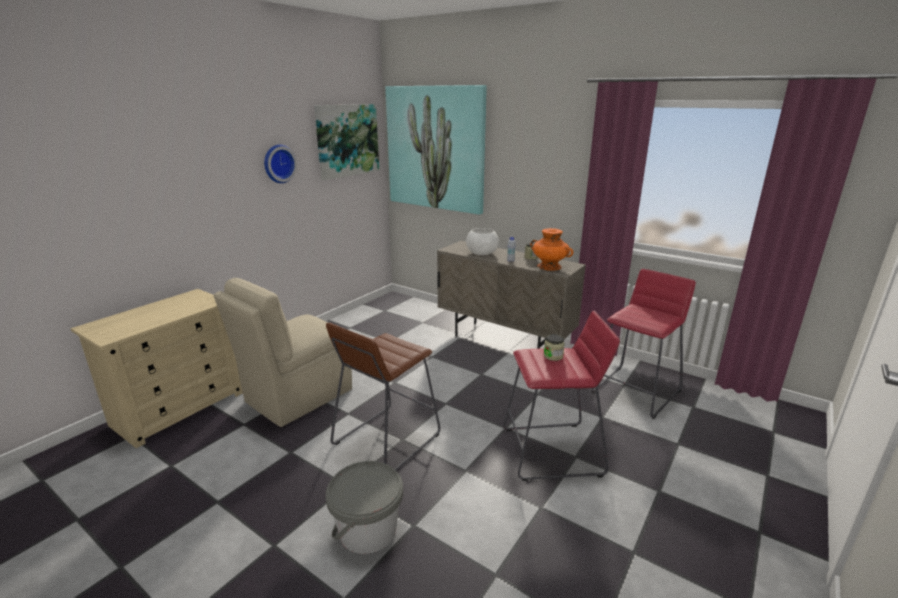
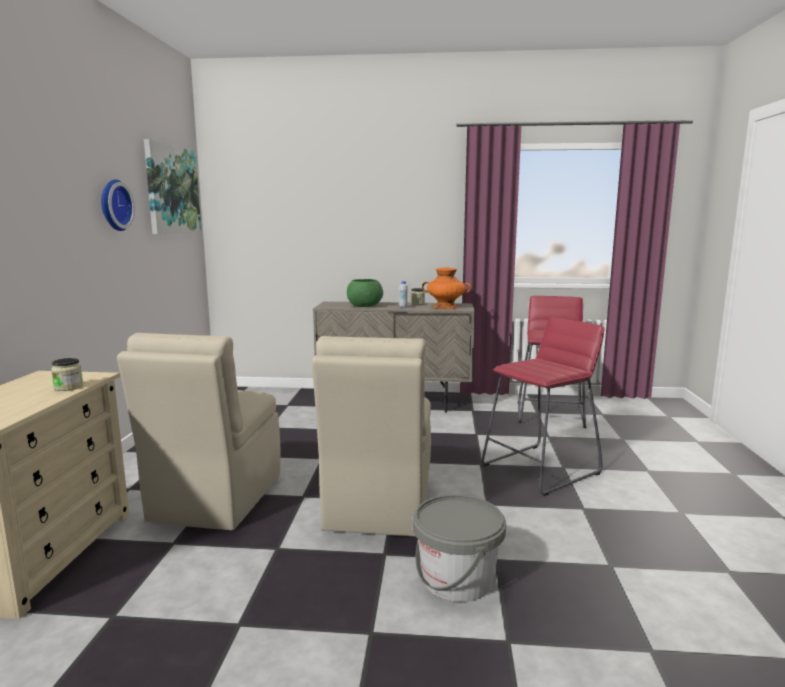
camera: 30 degrees left, 10 degrees down
(386, 440) = (378, 505): brown stool -> beige chair
(436, 148) = (277, 202): picture -> none
(482, 253) = (365, 306): white bowl -> green bowl
(553, 356) = (534, 363): jar -> jar (68, 387)

